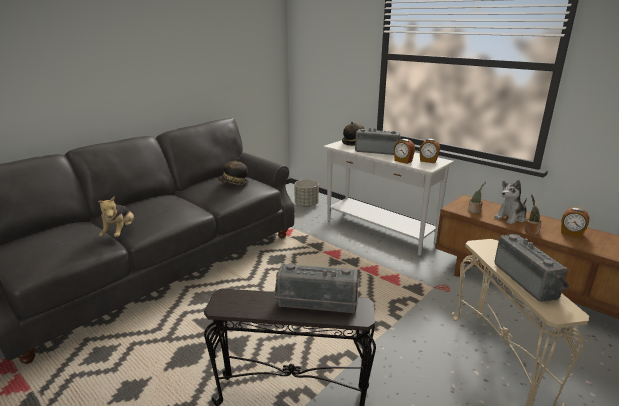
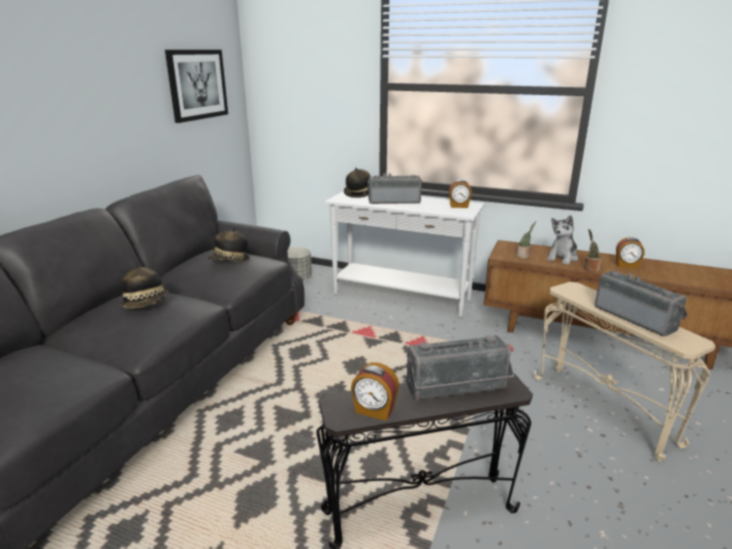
camera: 20 degrees left, 0 degrees up
(120, 232) = (110, 351): plush toy -> none
(160, 205) = (147, 304): none -> hat
(245, 51) = (197, 84): none -> picture
(403, 161) = (432, 209): alarm clock -> alarm clock (374, 411)

